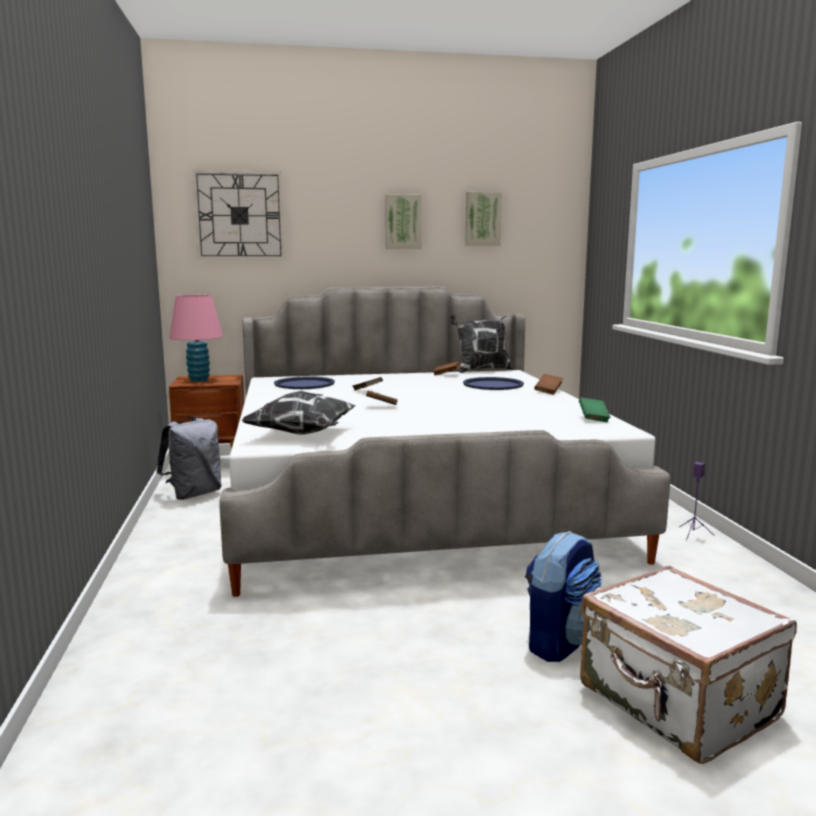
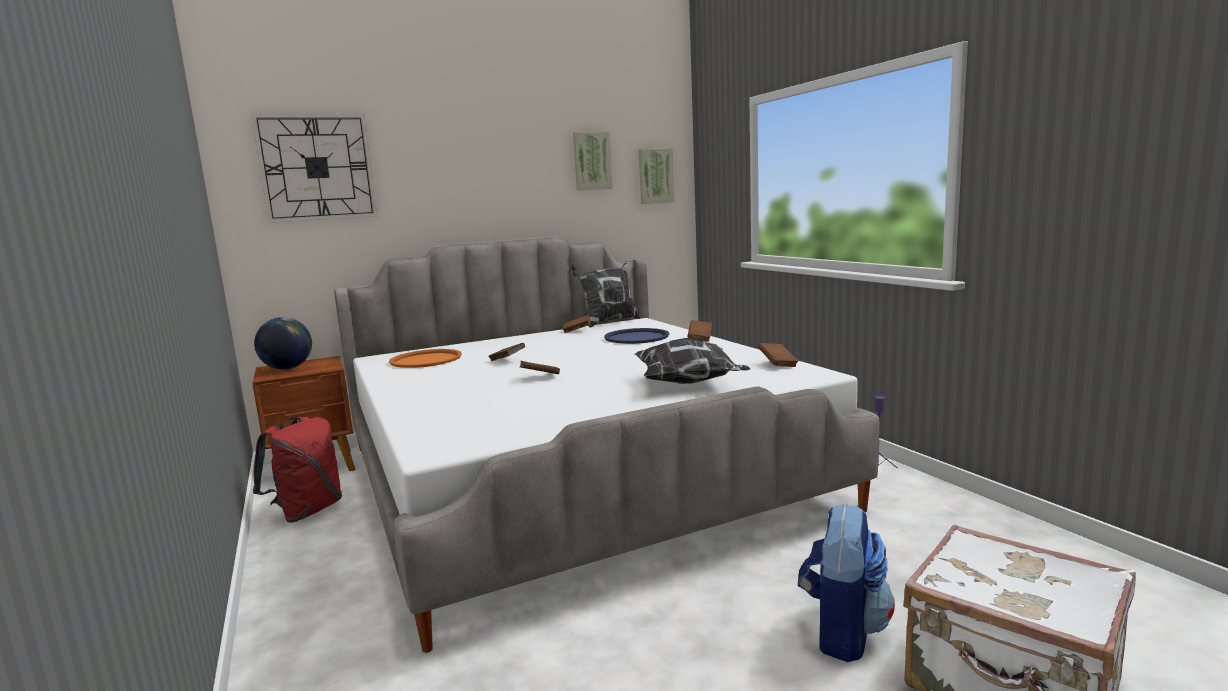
camera: 15 degrees left, 0 degrees up
(194, 494) = (307, 511): grey backpack -> red backpack
(199, 380) = (287, 368): pink table lamp -> globe
(303, 435) = (478, 428): pillow -> pillow (689, 384)
(304, 384) = (426, 360): blue tray -> orange tray
(403, 222) = (508, 168): picture -> picture (655, 176)
(593, 419) = (777, 364): green book -> brown book

